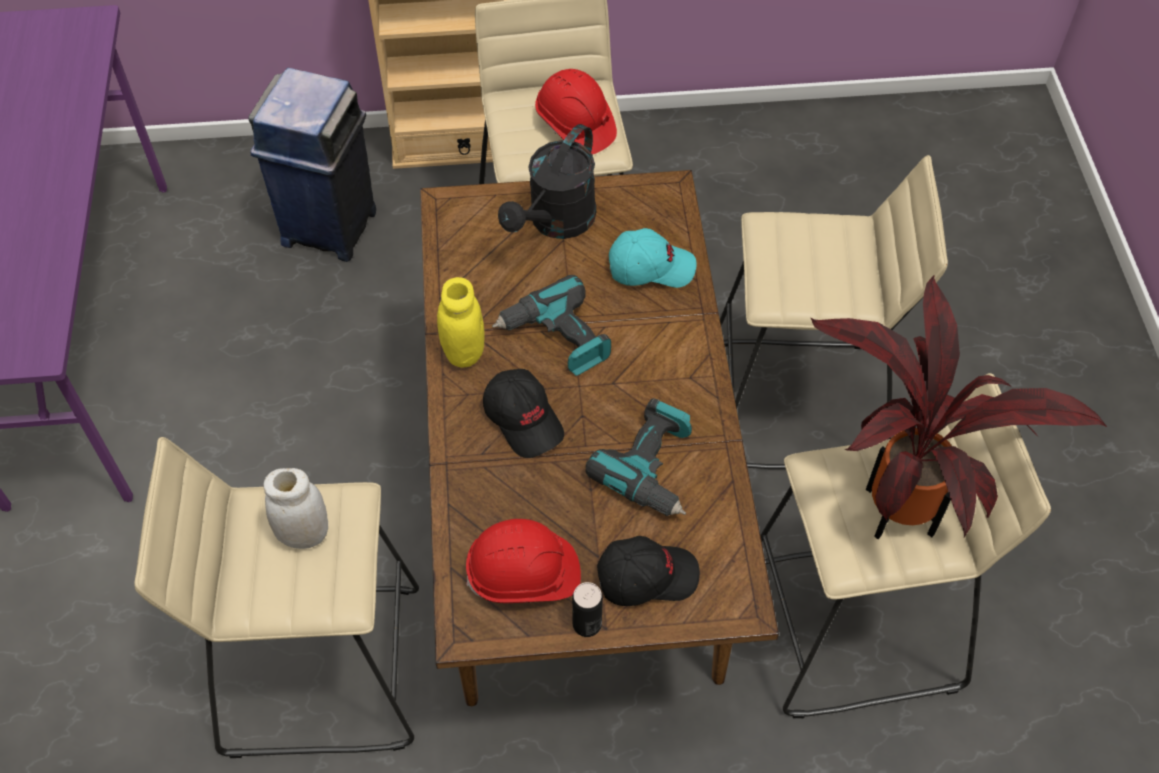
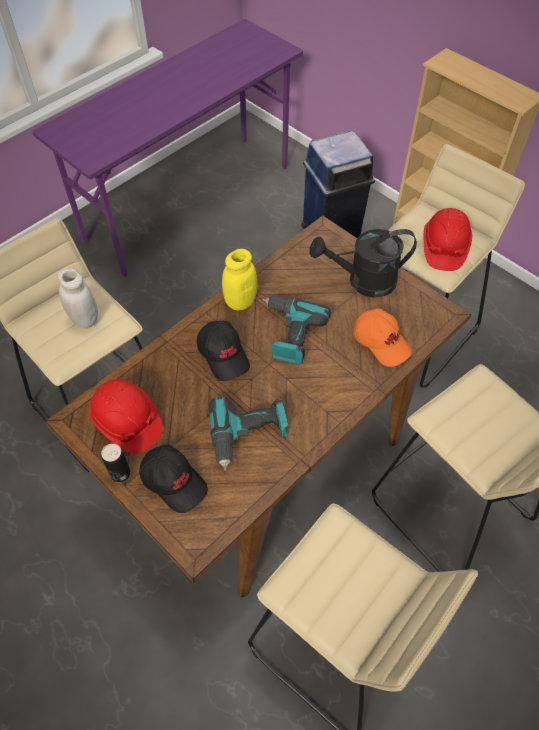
camera: 50 degrees right, 0 degrees up
(524, 419) = (224, 355): black cap -> black cap turned 45 degrees counterclockwise
(650, 267) = (381, 342): turquoise cap -> orange cap
(902, 504) = (358, 594): potted plant -> none

